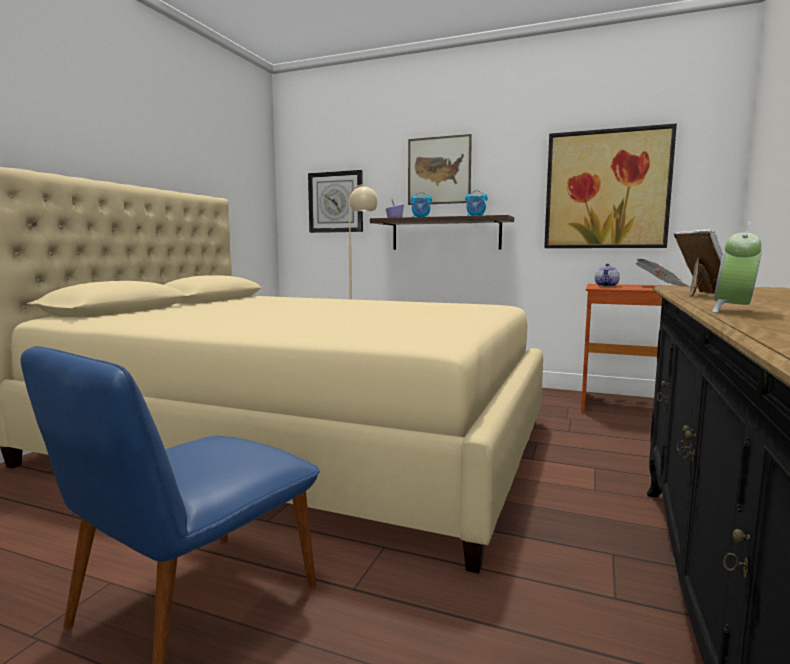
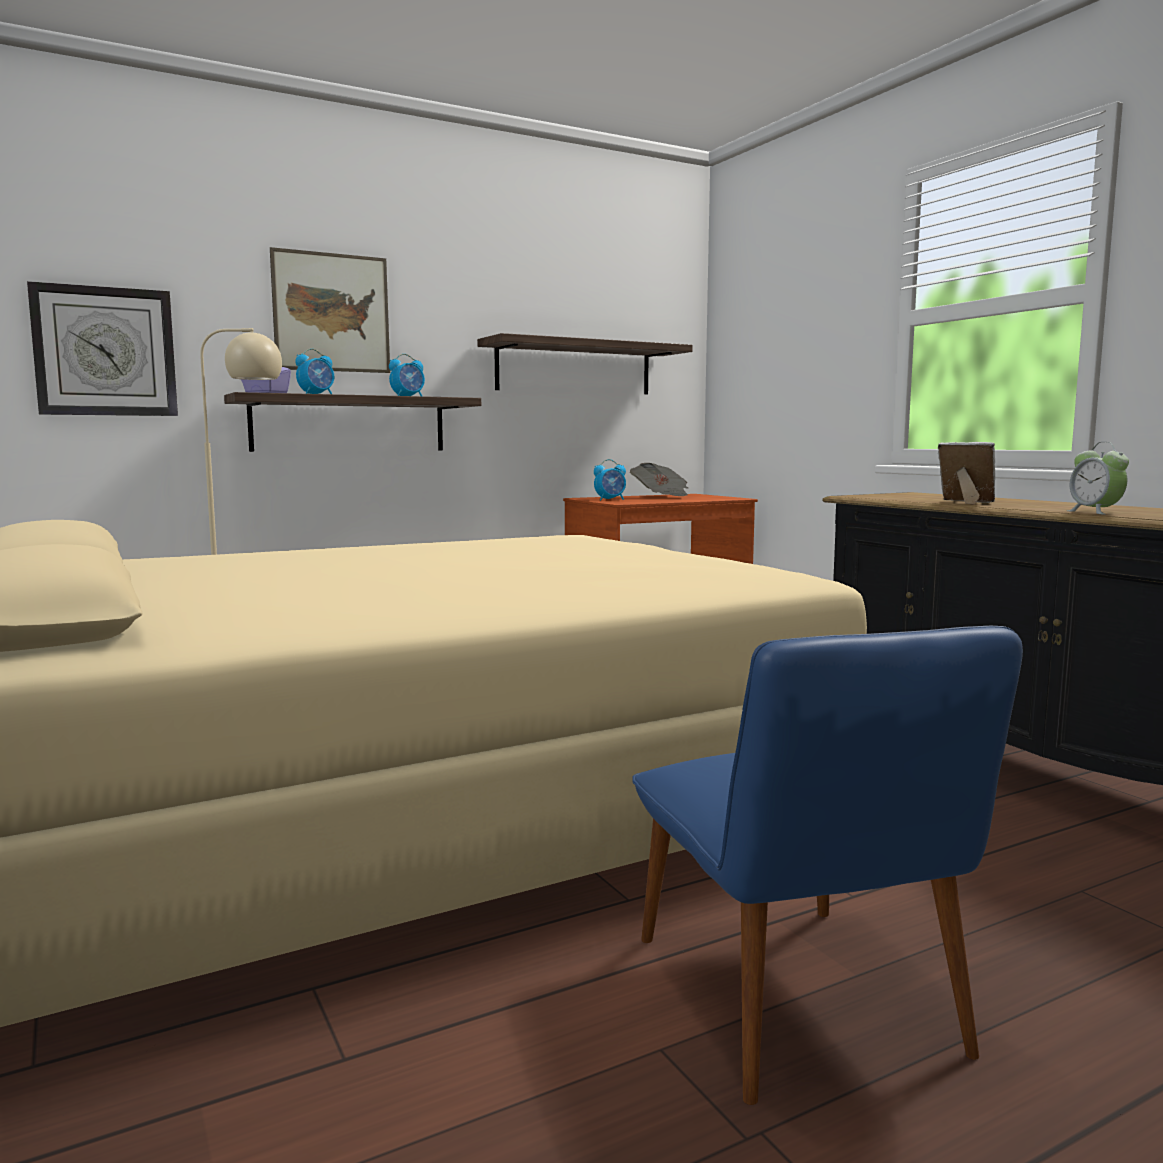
camera: 50 degrees left, 0 degrees up
(606, 190) = (574, 368): picture -> shelf
(606, 286) = (610, 500): teapot -> alarm clock

